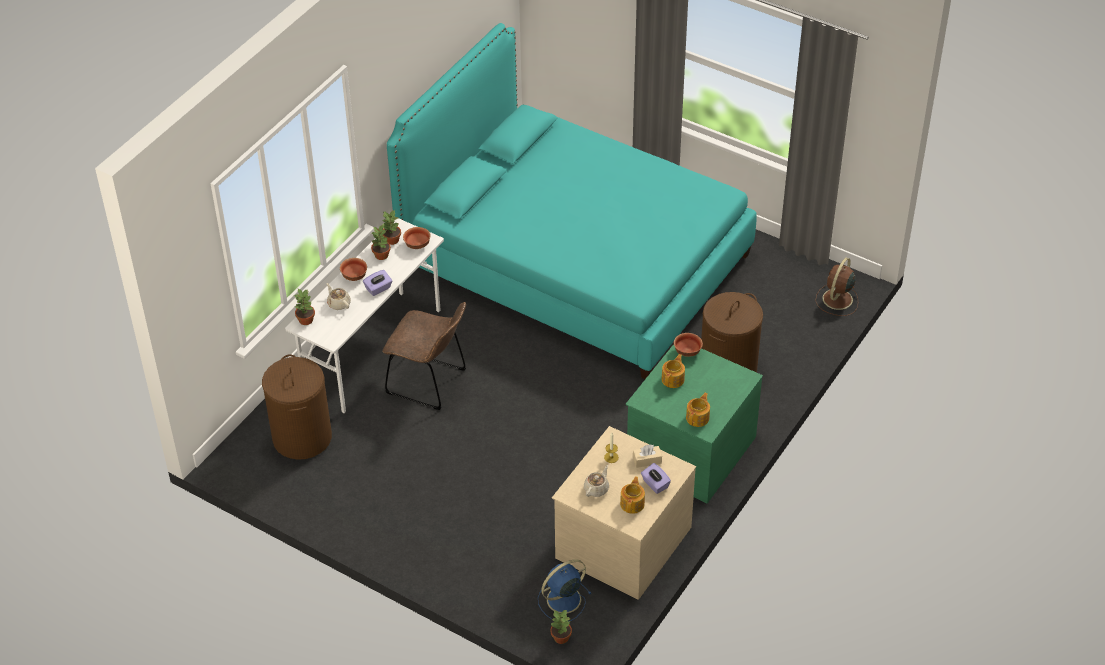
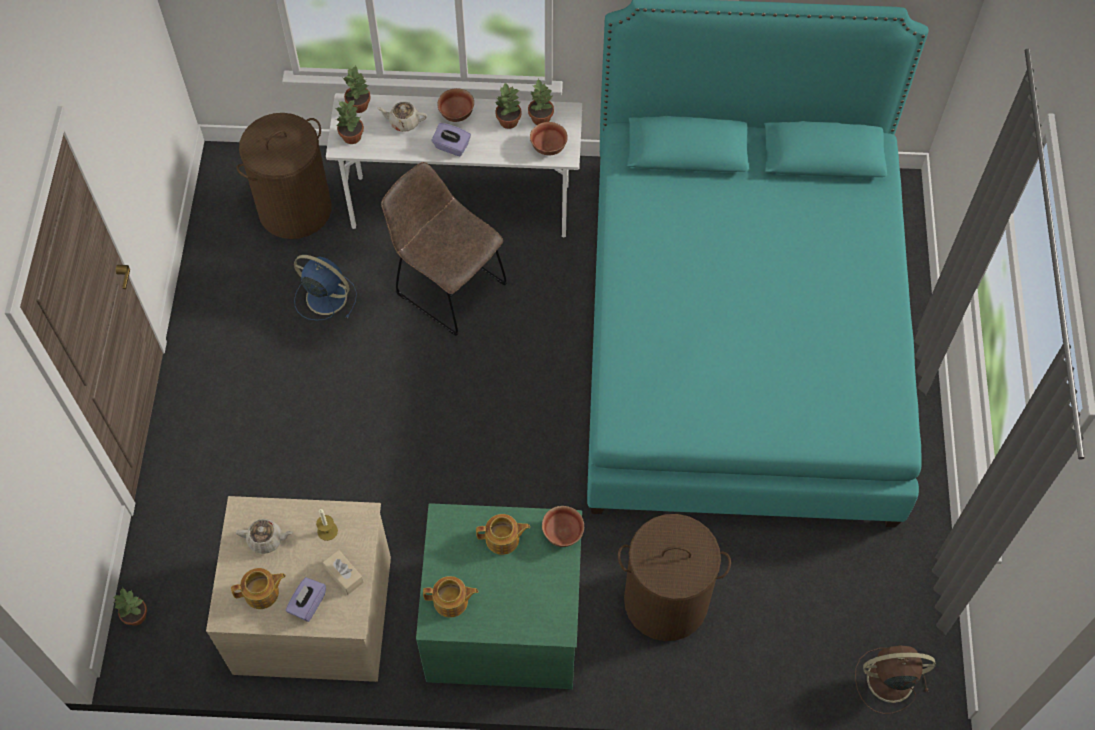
camera: 60 degrees right, 15 degrees up
(329, 332) = (352, 137): none -> potted plant
(339, 303) = (403, 122): beige teapot -> beige teapot turned 105 degrees counterclockwise
(430, 383) = (447, 286): brown chair -> brown chair turned 135 degrees clockwise
(562, 600) = (191, 590): blue fan -> blue fan (324, 296)

